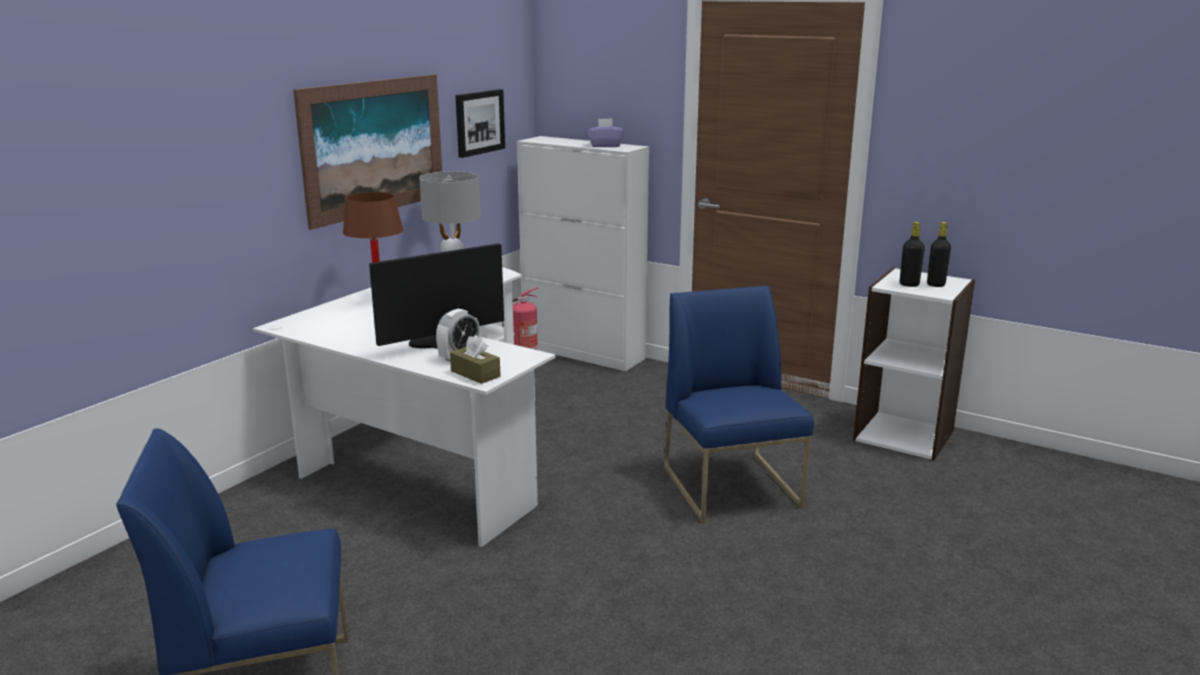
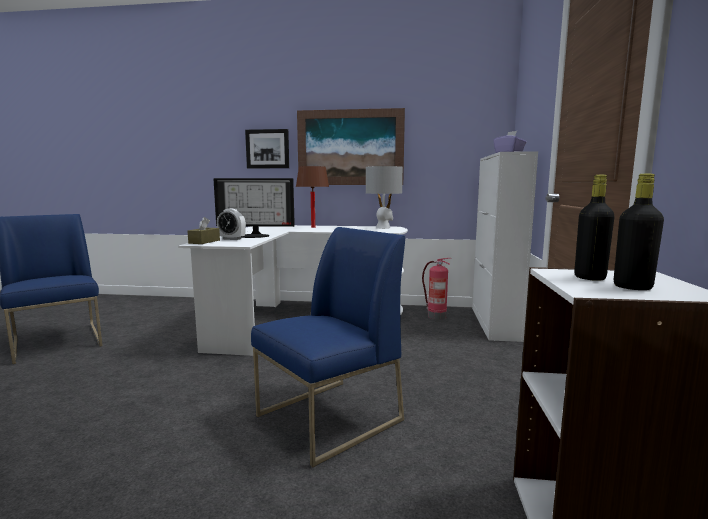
camera: 65 degrees right, 10 degrees down
(436, 342) = (254, 235): monitor -> monitor turned 150 degrees clockwise
(479, 122) = (446, 143): picture -> picture (267, 149)

